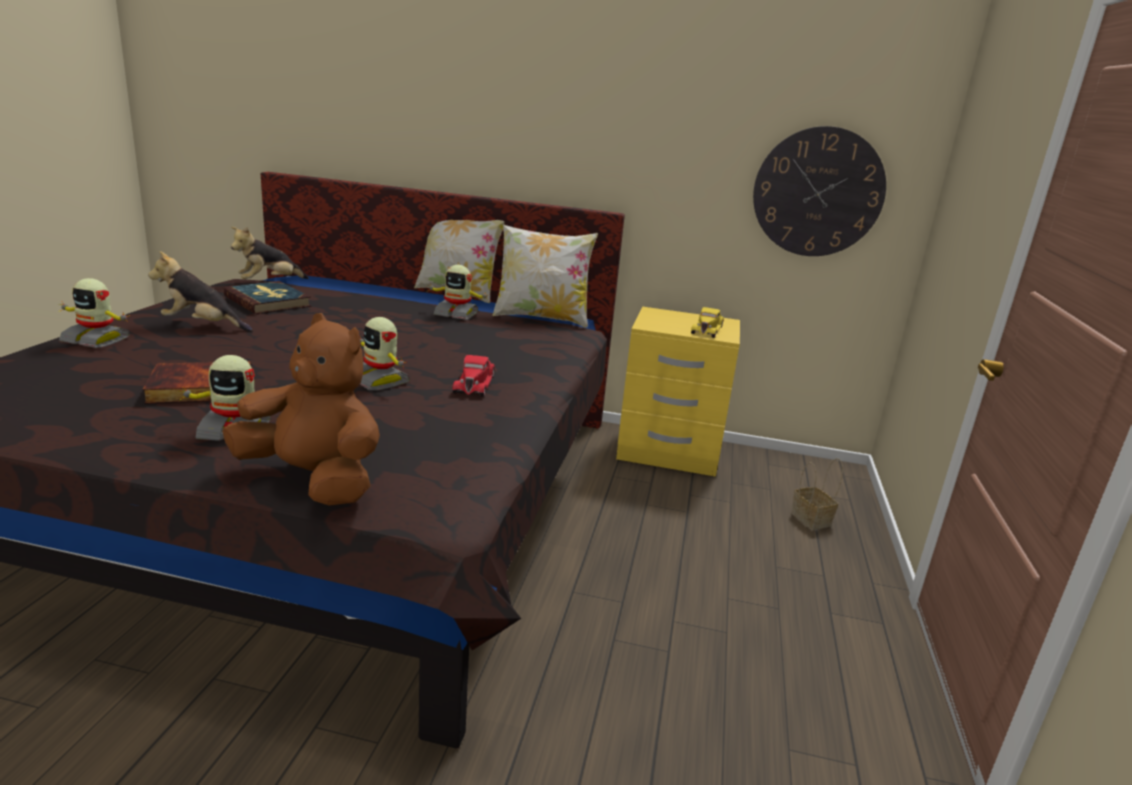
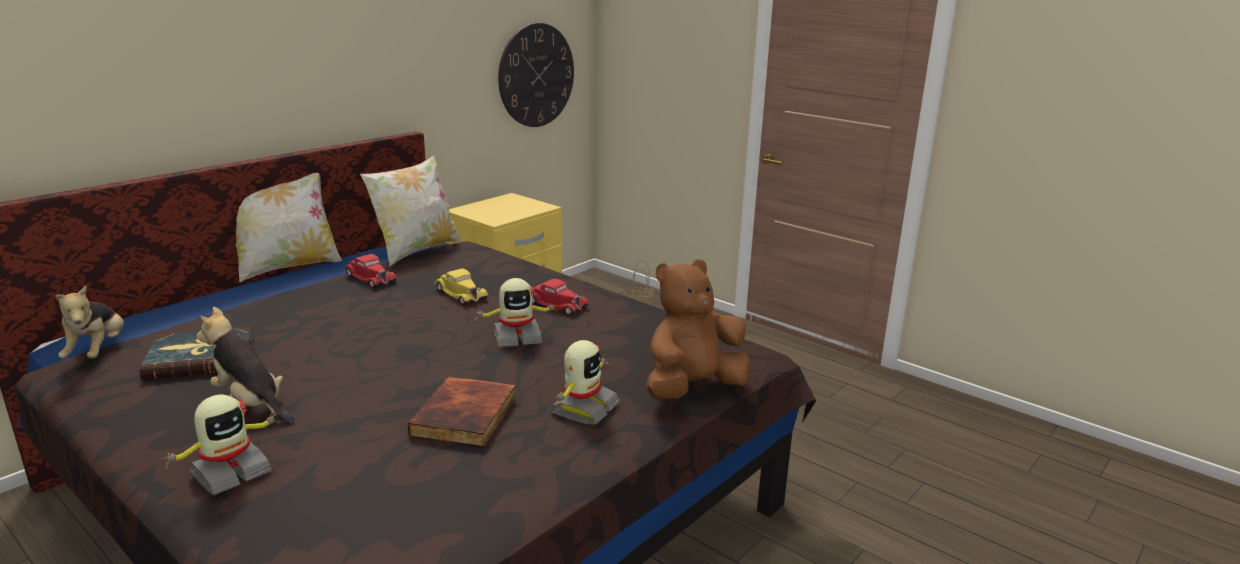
camera: 60 degrees left, 0 degrees up
(202, 325) = (251, 403): plush toy -> plush toy turned 90 degrees clockwise
(456, 314) = (370, 278): toy robot -> red toy car
(707, 329) = (523, 207): yellow toy car -> yellow toy car (460, 294)

